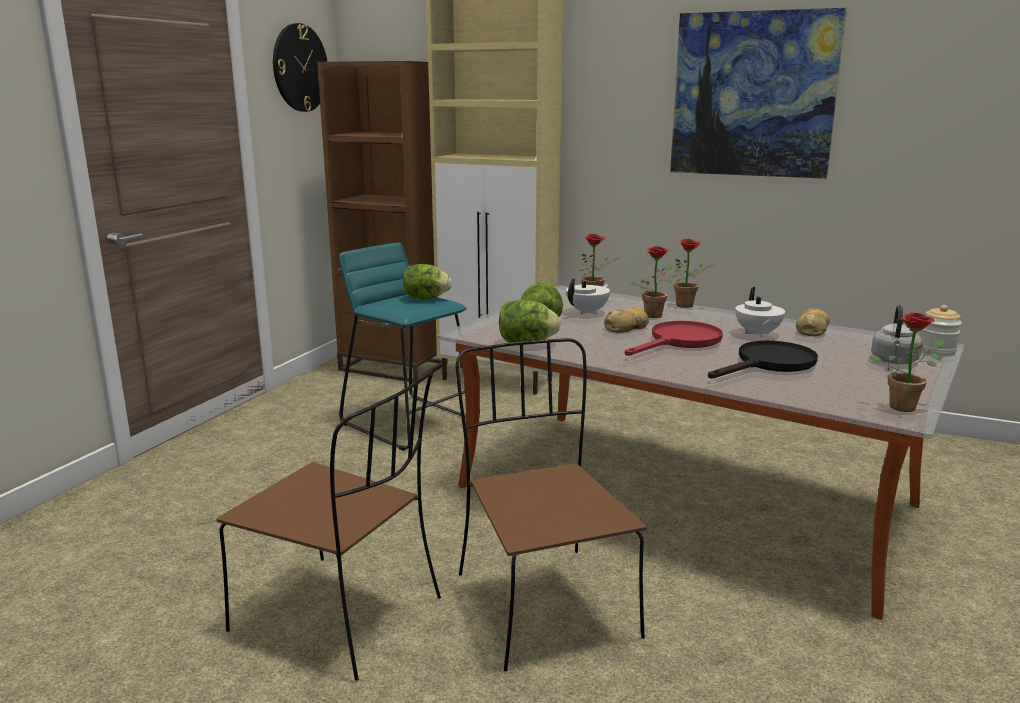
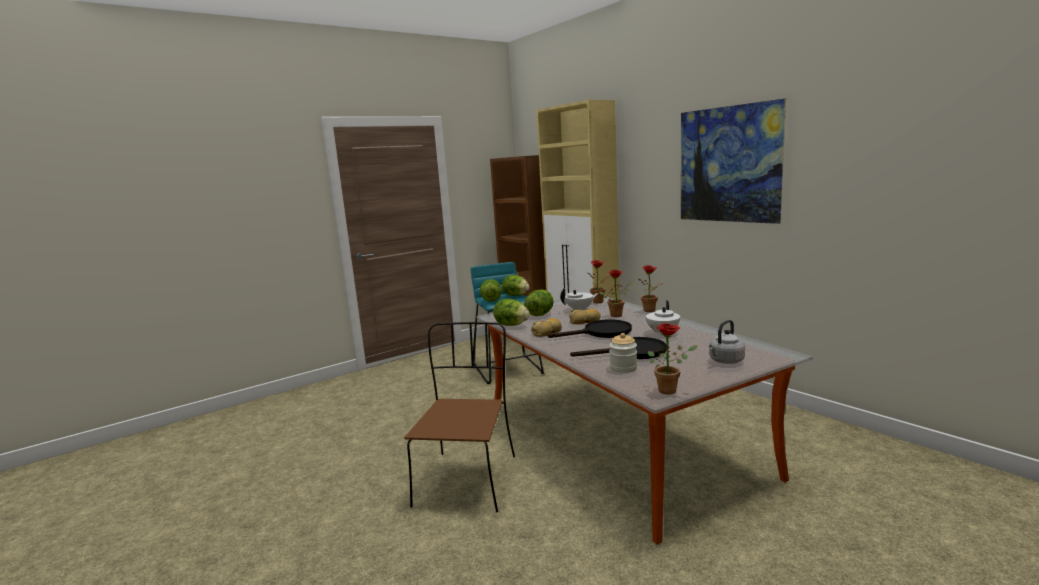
camera: 30 degrees right, 5 degrees down
(300, 68) = (486, 162): wall clock -> none
(342, 616) = (371, 461): brown chair -> none
(397, 308) = (491, 300): none -> lettuce
(680, 342) = (601, 333): red frying pan -> black frying pan
(812, 330) = (707, 334): bread -> bread (547, 332)
(936, 351) = (776, 358): jar -> jar (623, 368)

